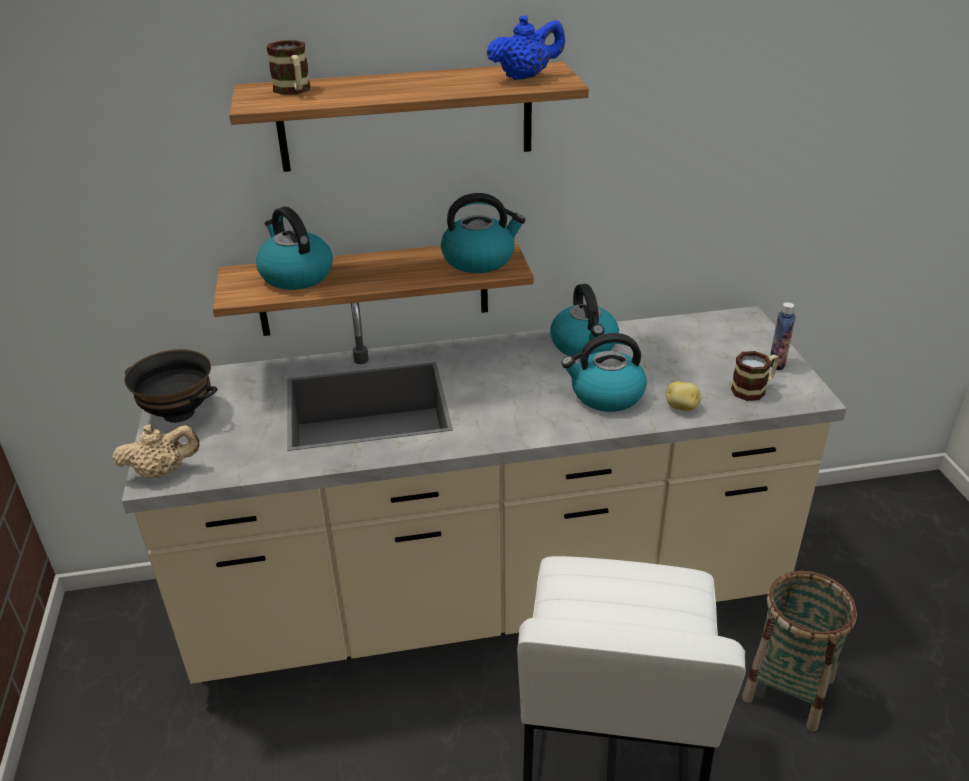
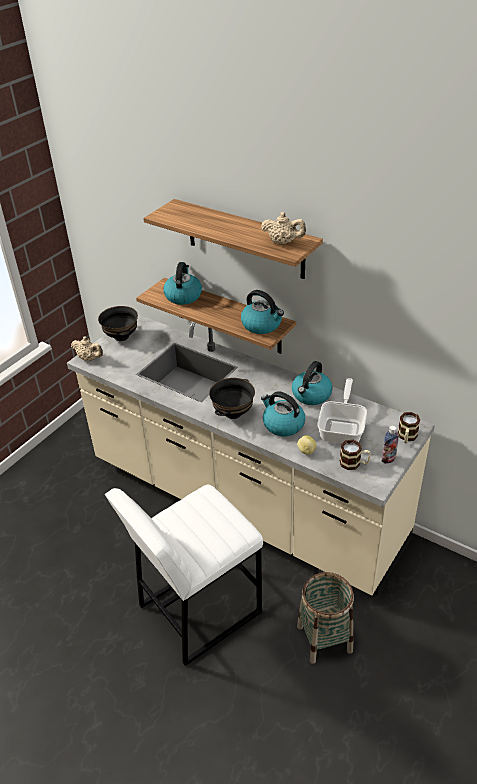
camera: 45 degrees right, 5 degrees up
(294, 91) = (184, 213): mug -> mug (406, 437)
(520, 418) = (233, 413): none -> black bowl
(525, 77) = (283, 243): blue teapot -> beige teapot
(679, 360) = (343, 428): none -> frying pan

